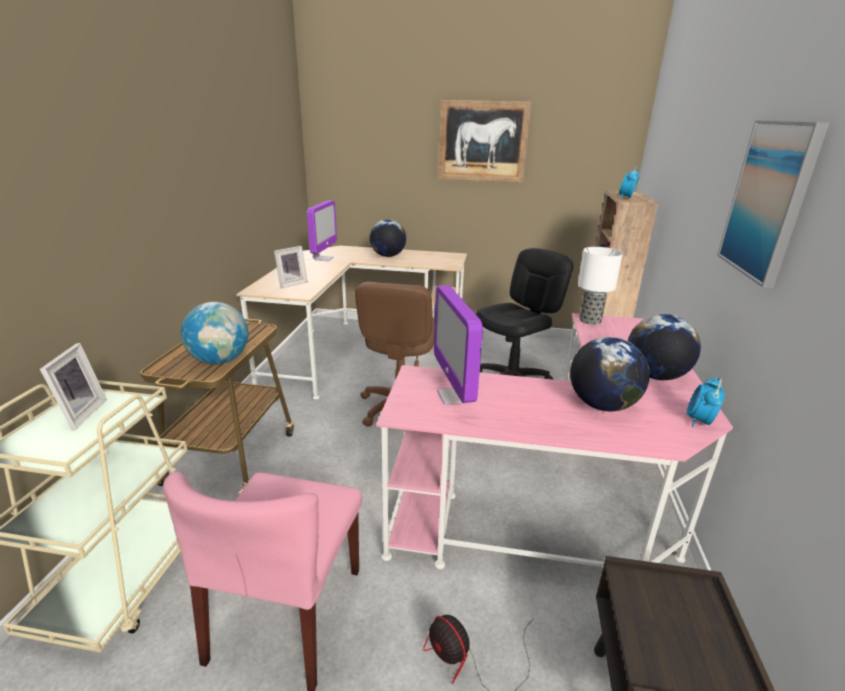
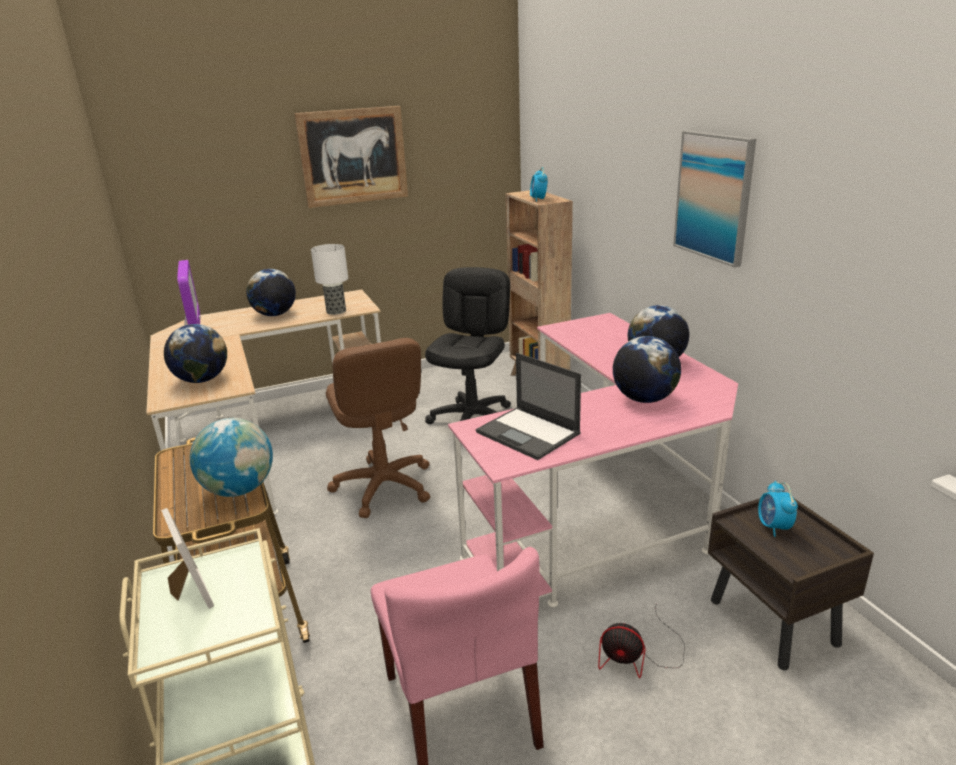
camera: 30 degrees left, 0 degrees up
(291, 284) = (202, 380): picture frame -> globe
(455, 396) = (529, 433): monitor -> laptop
(590, 321) = (560, 330): table lamp -> table lamp (336, 311)
(699, 421) = (716, 387): alarm clock -> alarm clock (773, 527)

